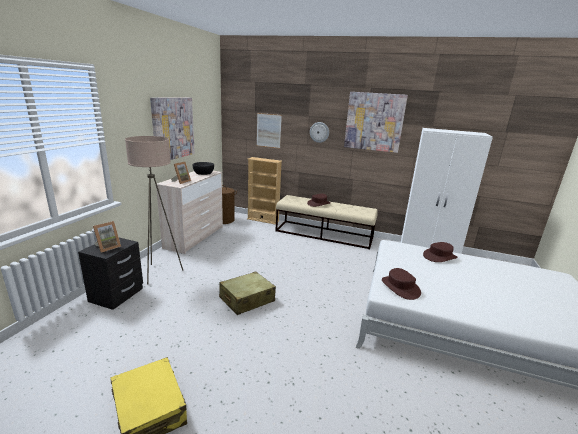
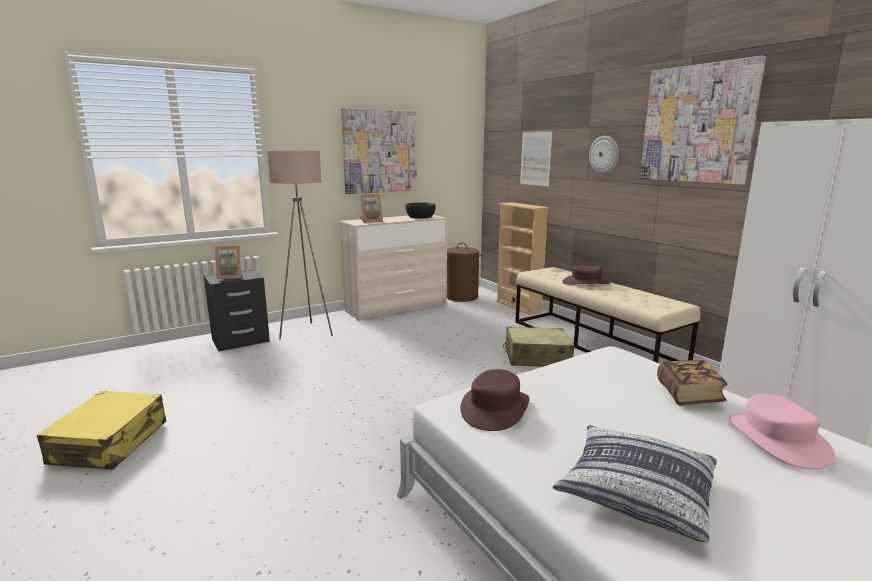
camera: 40 degrees right, 5 degrees down
(246, 299) = (350, 385): beige suitcase -> beige suitcase (536, 358)
(439, 256) = (689, 395): brown hat -> book
(481, 266) = (776, 439): none -> pink hat
(482, 302) = (636, 491): none -> pillow

